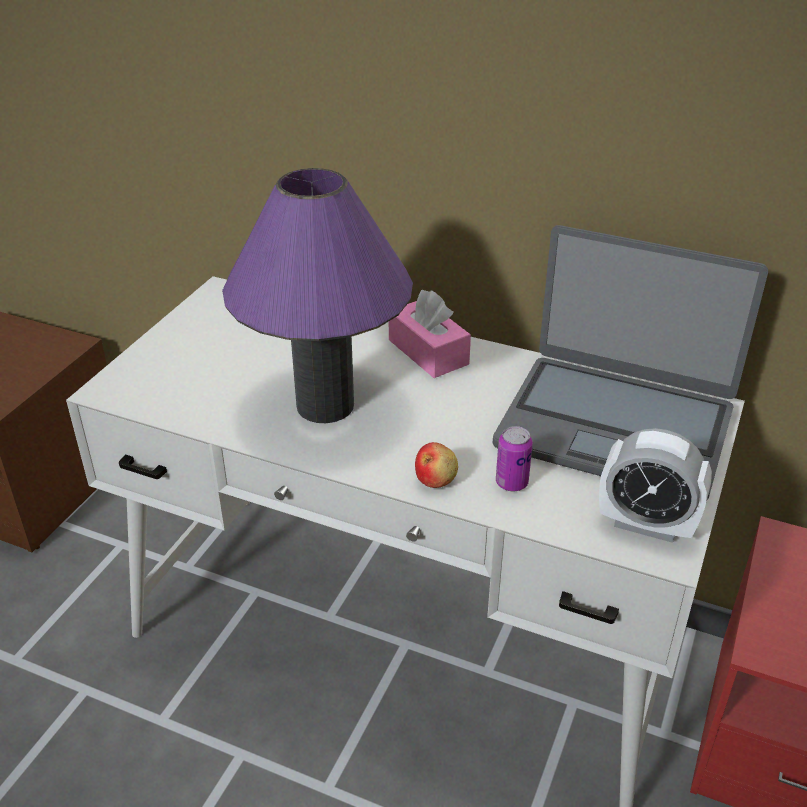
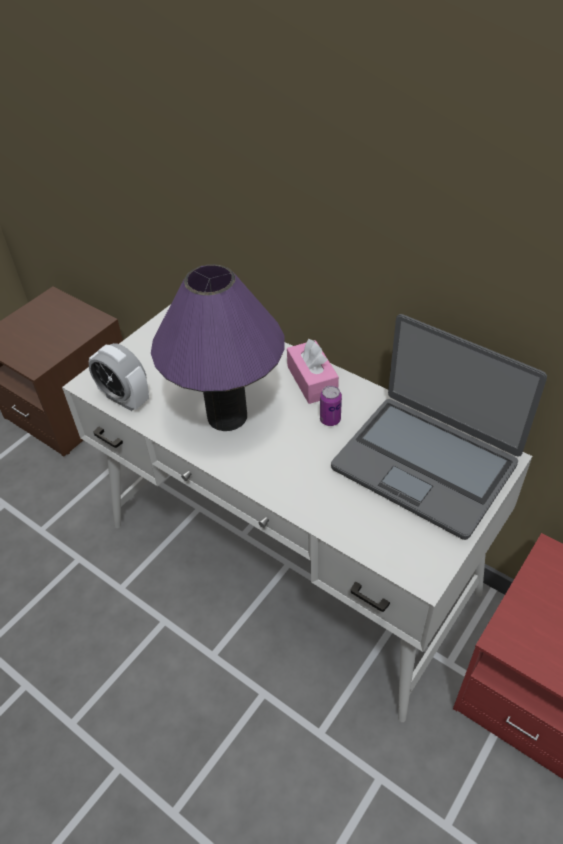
camera: 15 degrees right, 10 degrees up
(435, 479) = (283, 488): apple -> none
(511, 483) = (334, 500): can -> can (330, 420)
(646, 524) = (417, 550): alarm clock -> alarm clock (125, 399)

